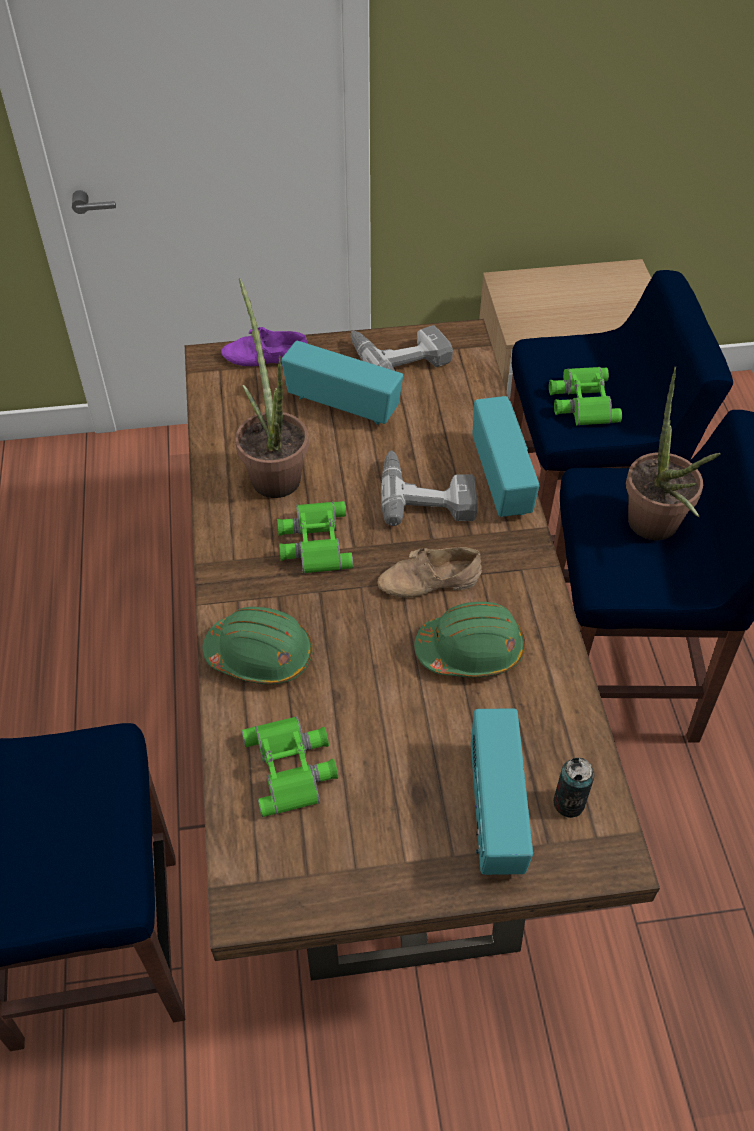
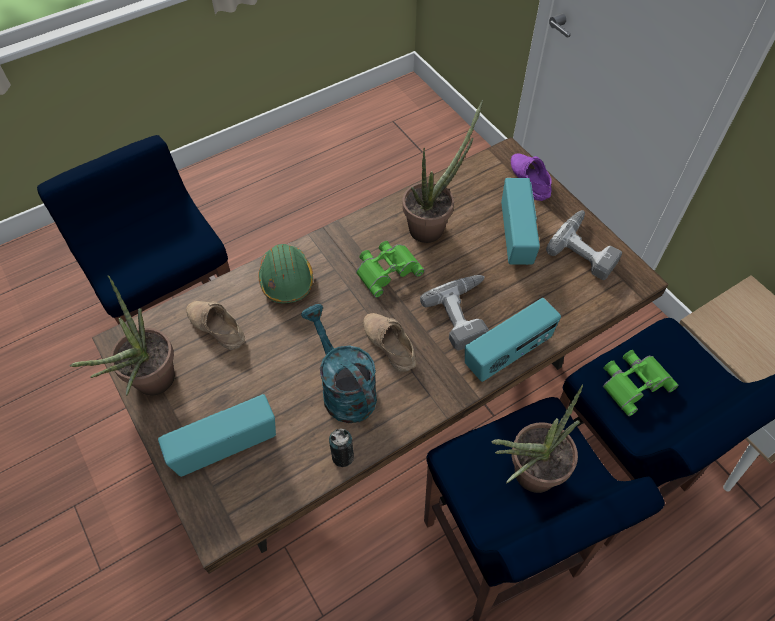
camera: 65 degrees right, 5 degrees up
(292, 767) = (215, 327): green binoculars -> beige shoe
(351, 881) = (151, 386): none -> potted plant
(471, 650) = (343, 389): green hard hat -> turquoise watering can
(568, 803) = (247, 489): can -> can (342, 457)

